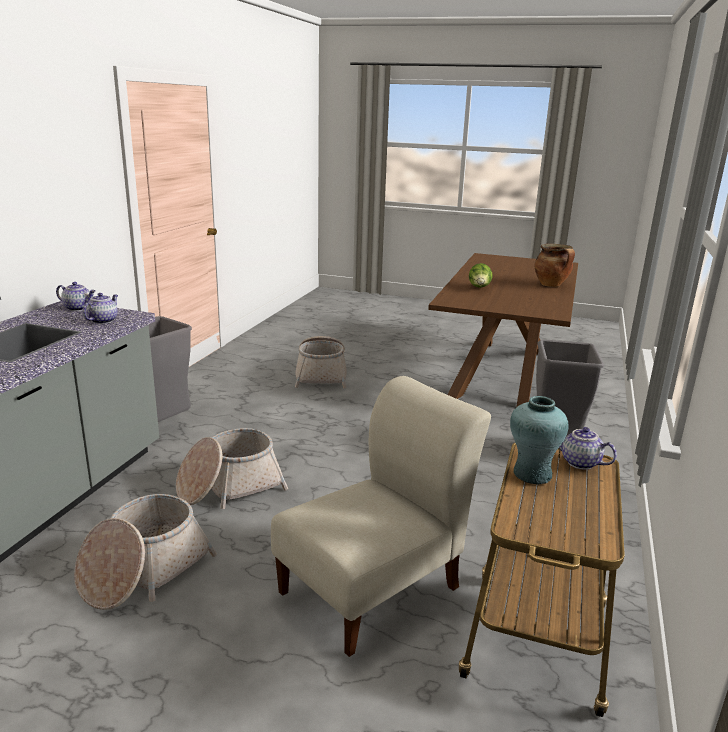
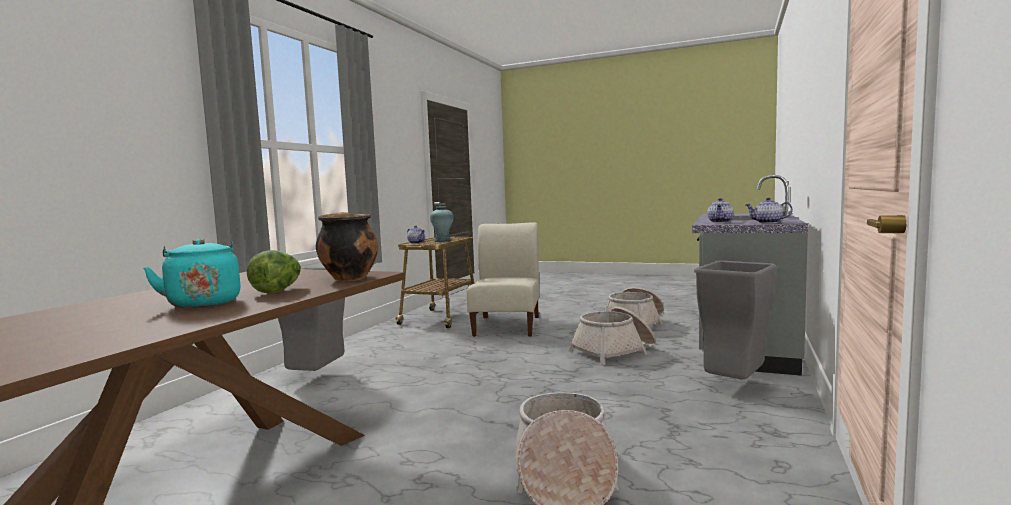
camera: 175 degrees left, 15 degrees down
(375, 586) = (507, 325): beige chair -> beige chair turned 135 degrees clockwise
(498, 281) = (203, 303): none -> turquoise kettle
(551, 285) = (120, 301): cooking pot -> cooking pot (348, 278)

